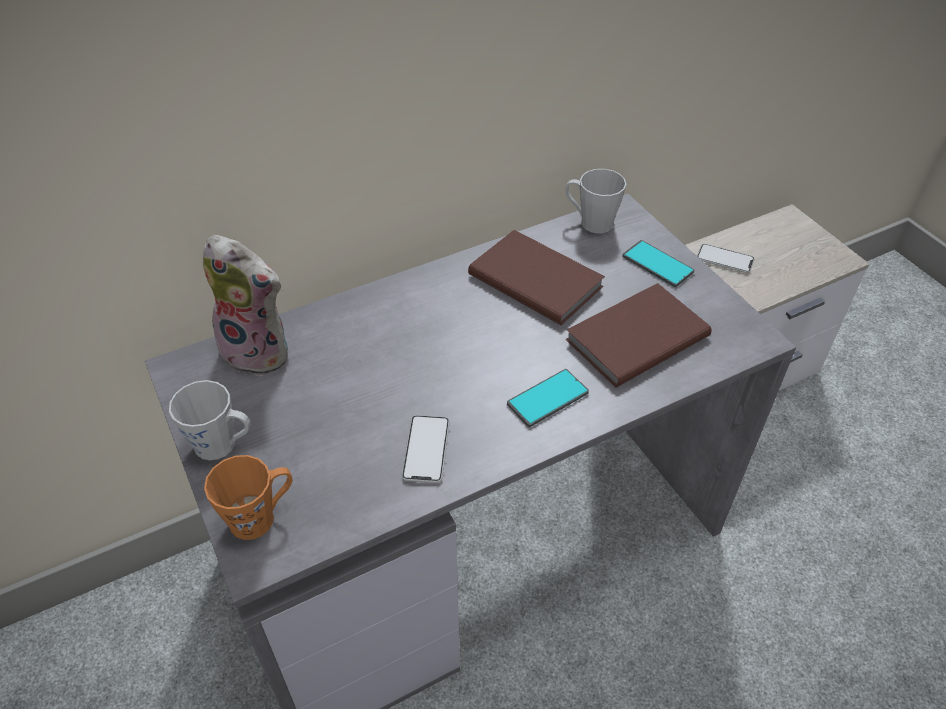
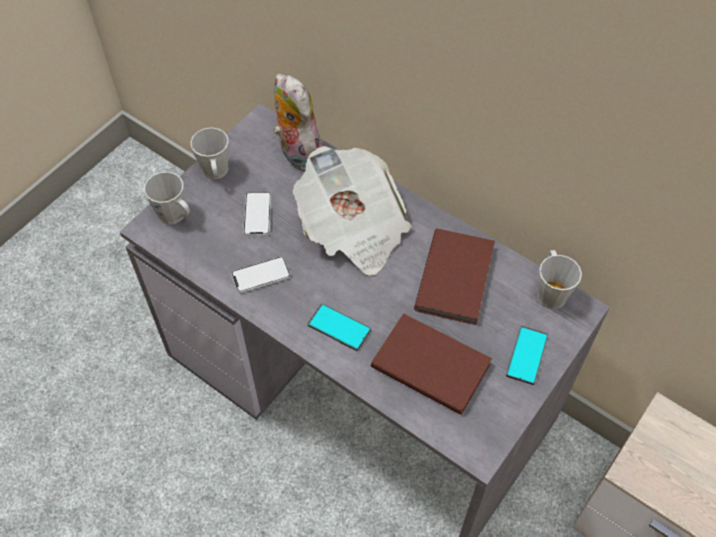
camera: 65 degrees right, 10 degrees up
(260, 351) = (296, 153): plush toy -> plush toy turned 150 degrees clockwise
(260, 516) = (175, 216): orange mug -> grey mug
(414, 338) = (353, 228): none -> newspaper
(724, 259) = (672, 439): phone -> phone (257, 214)

